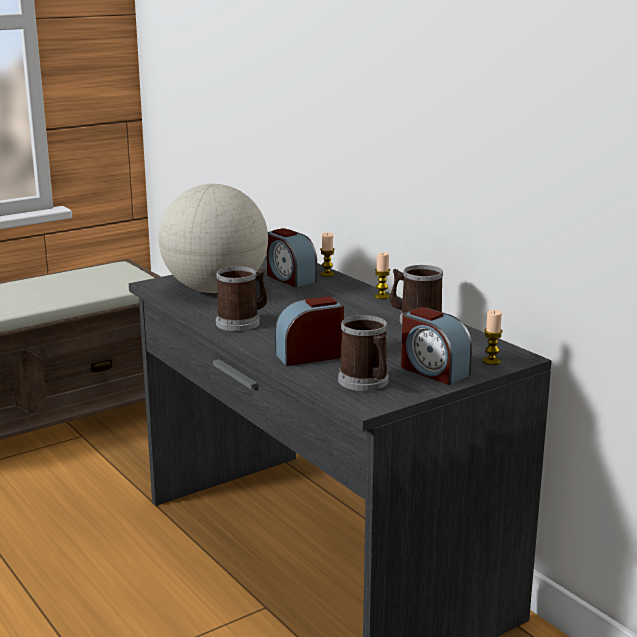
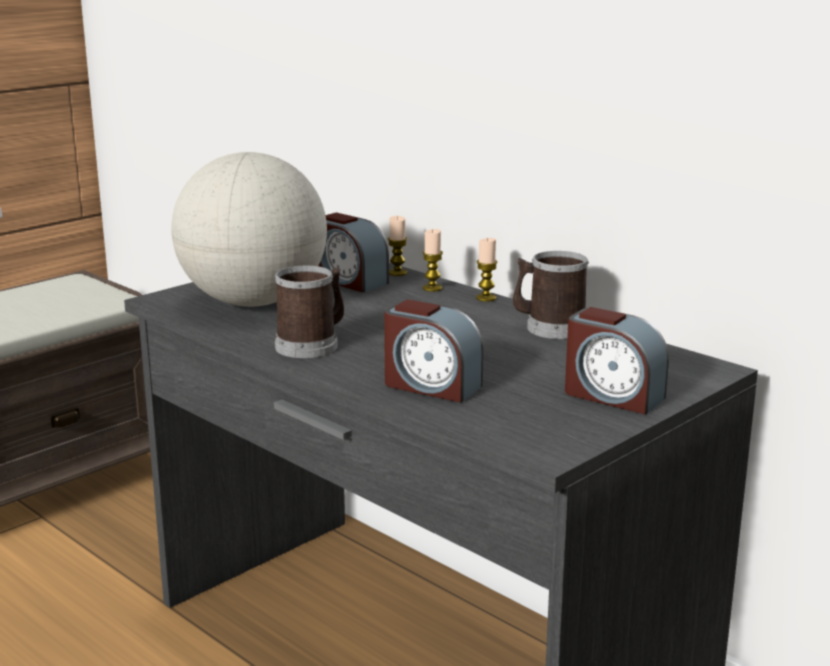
camera: 10 degrees left, 0 degrees up
(310, 355) = (431, 385): alarm clock -> alarm clock turned 120 degrees counterclockwise
(366, 382) = (530, 419): mug -> none
(491, 361) = (681, 377): candle -> candle (432, 288)

